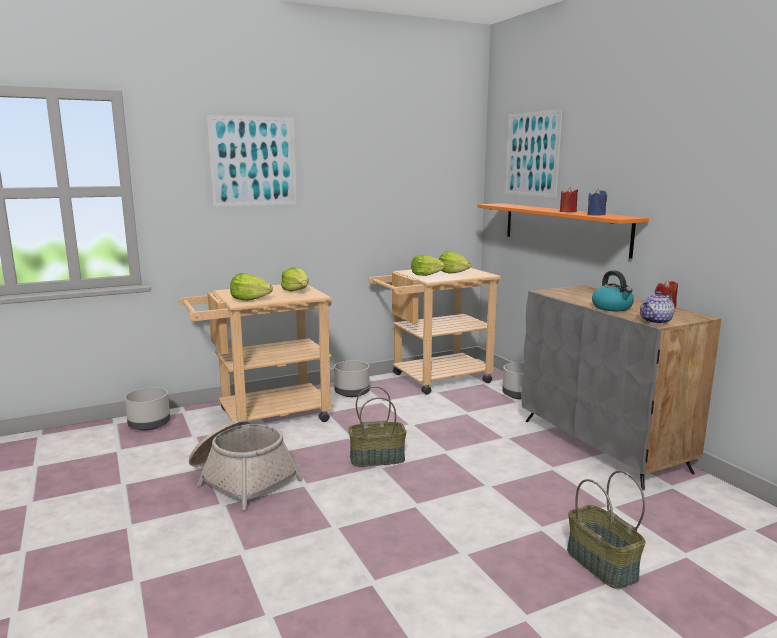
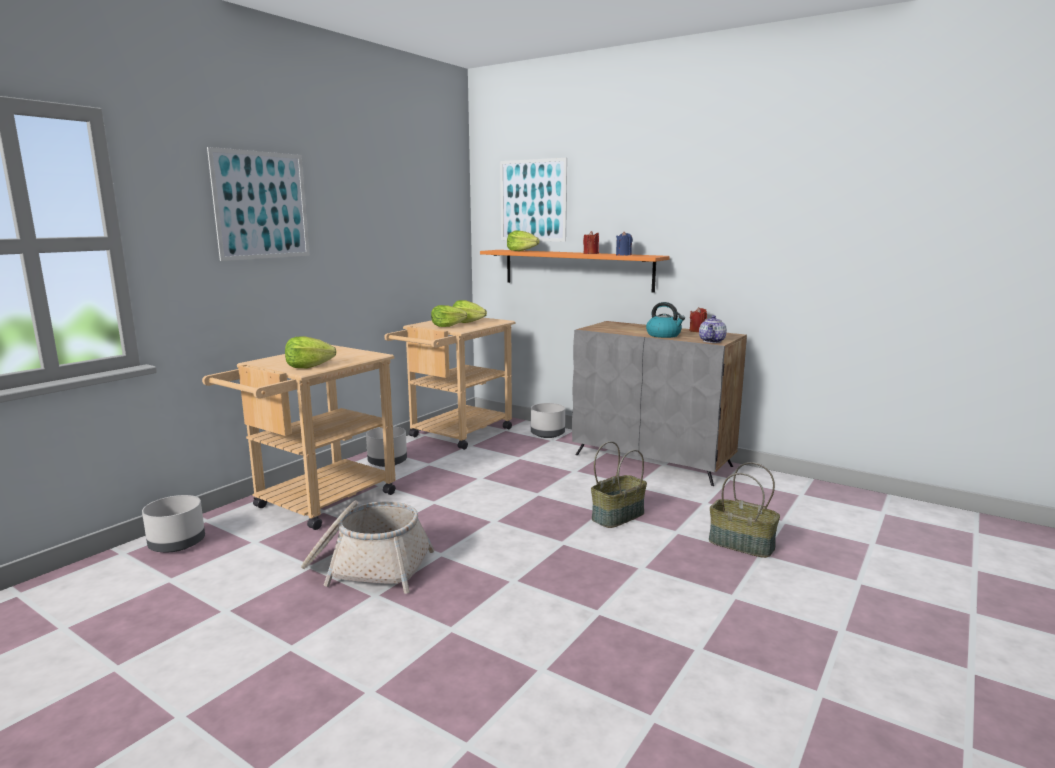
camera: 30 degrees left, 0 degrees up
(296, 290) = (343, 353): lettuce -> lettuce (522, 251)
(377, 458) = (483, 514): basket -> basket (617, 516)

